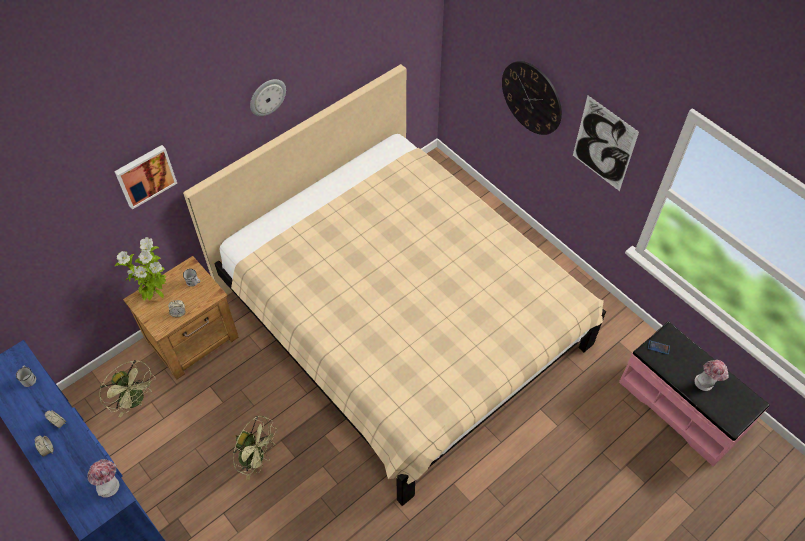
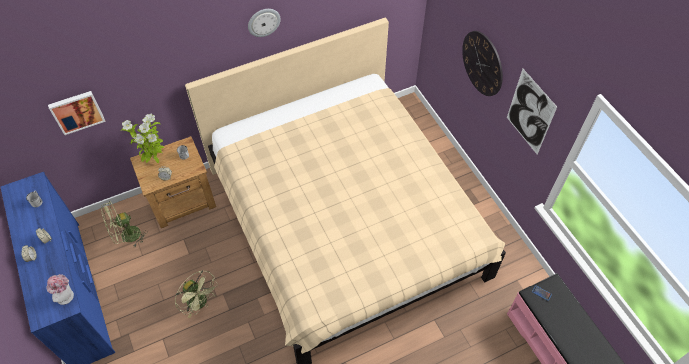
camera: 15 degrees right, 0 degrees up
(136, 400) = (127, 237): green fan -> green fan turned 90 degrees clockwise
(145, 175) = (153, 64): picture -> picture (77, 111)
(706, 384) = (573, 334): hat -> none

